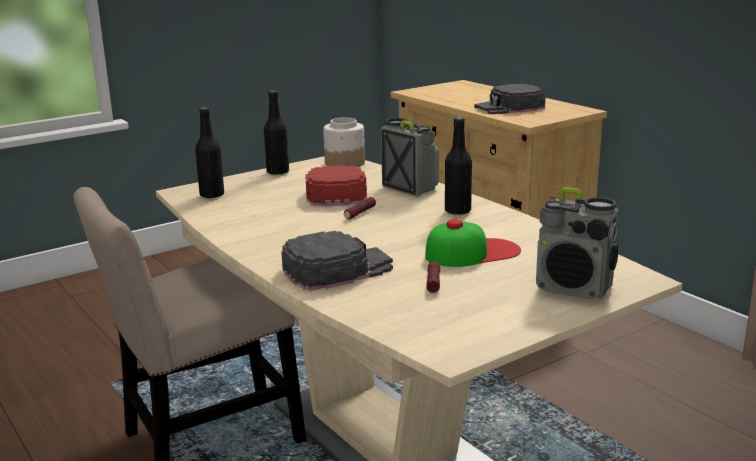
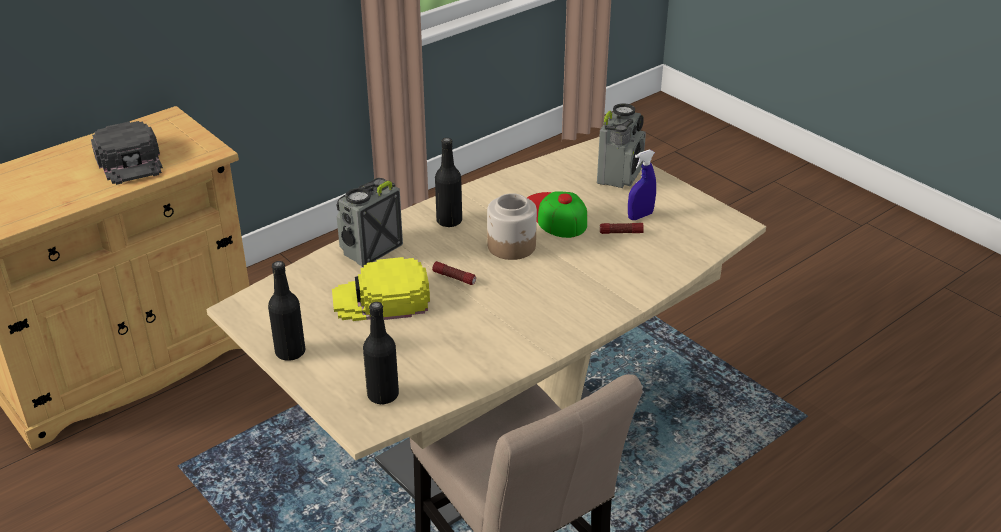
camera: 95 degrees left, 15 degrees up
(335, 192) = (381, 299): red cap -> yellow cap
(337, 269) = (602, 281): black cap -> none
(344, 163) = (262, 301): jar -> jar (512, 246)
(471, 294) = (640, 216): none -> blue spray bottle

